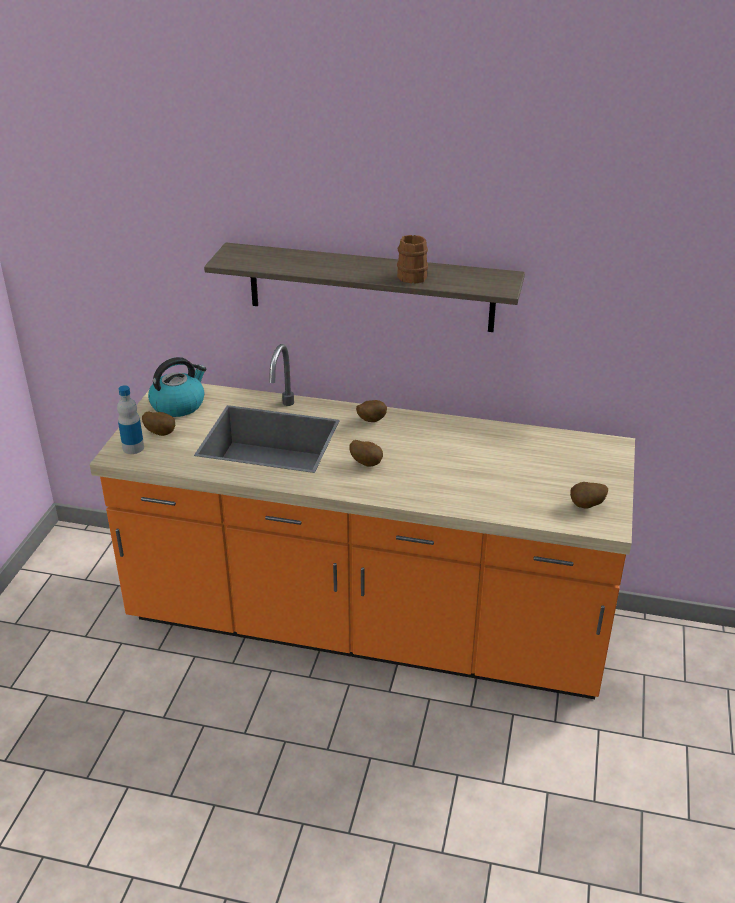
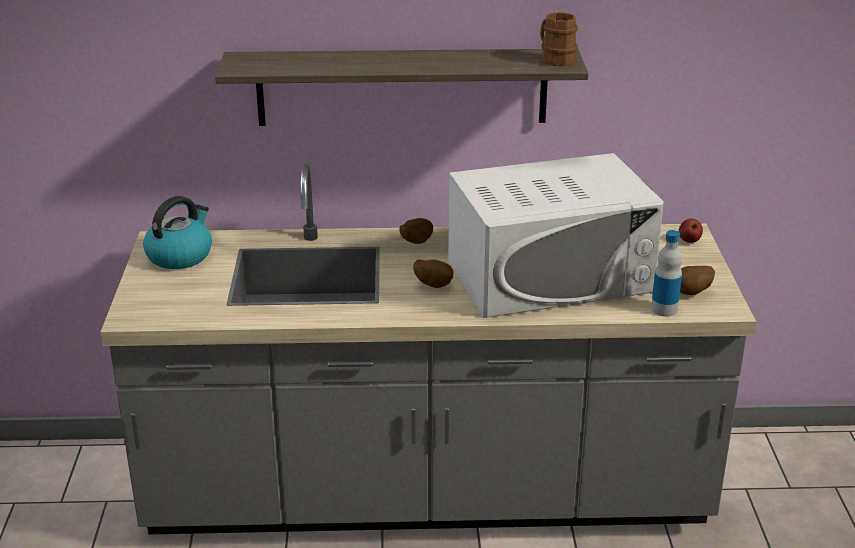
camera: 15 degrees left, 5 degrees down
(133, 448) = (147, 307): bottle -> bottle (664, 309)
(161, 433) = (174, 287): potato -> none
(367, 626) = (427, 493): orange counter -> grey counter
(410, 275) = (458, 62): brown mug -> brown mug (555, 59)
(468, 469) = (549, 276): none -> white microwave
(610, 453) = (689, 241): none -> apple

